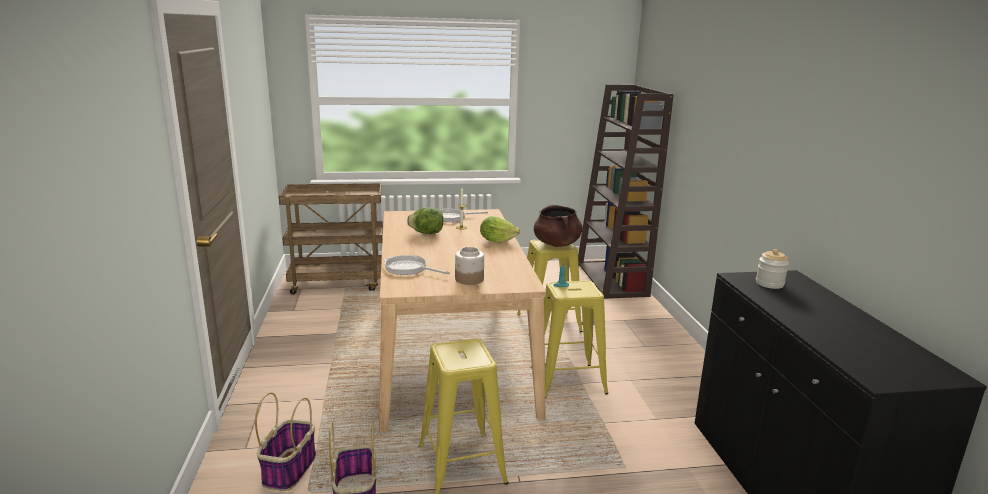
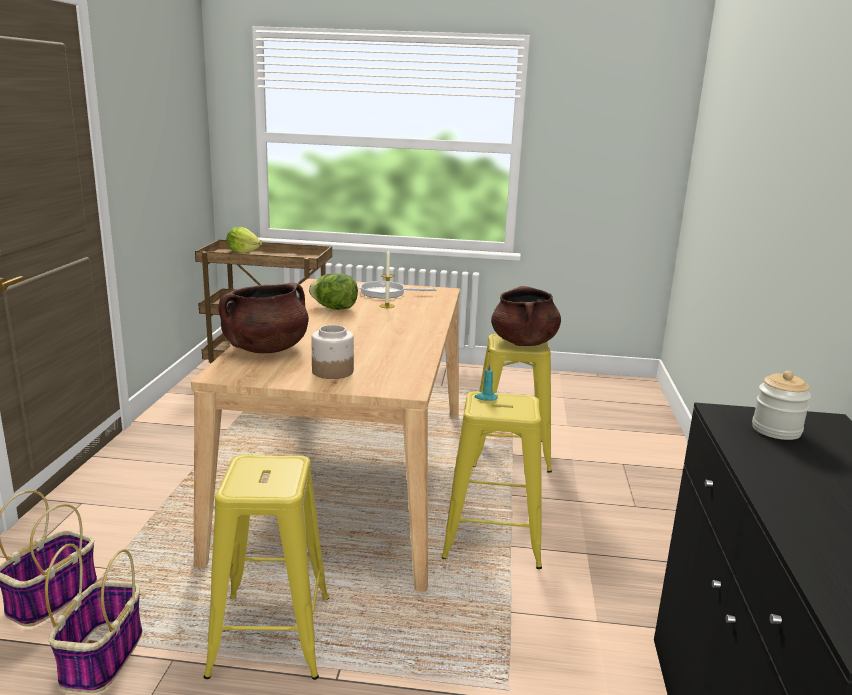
camera: 15 degrees right, 0 degrees up
(408, 268) = (265, 349): frying pan -> brown cooking pot
(497, 241) = (419, 326): lettuce -> lettuce (243, 252)
(612, 280) = (633, 406): brown bookcase -> none

